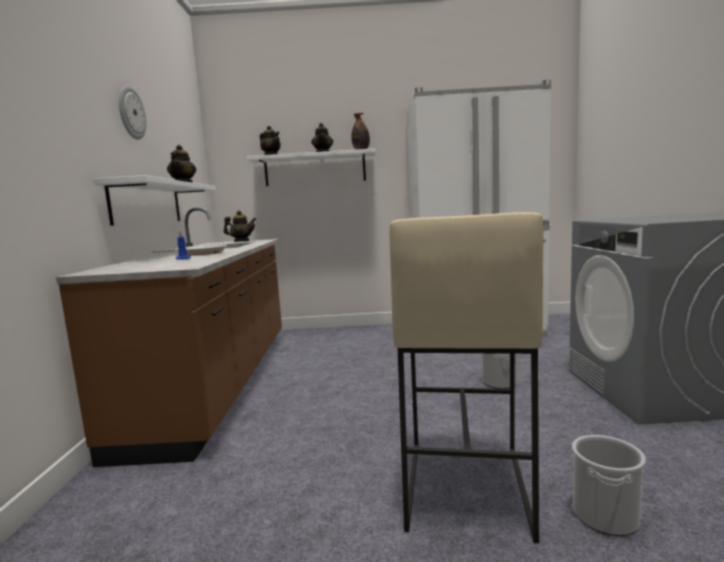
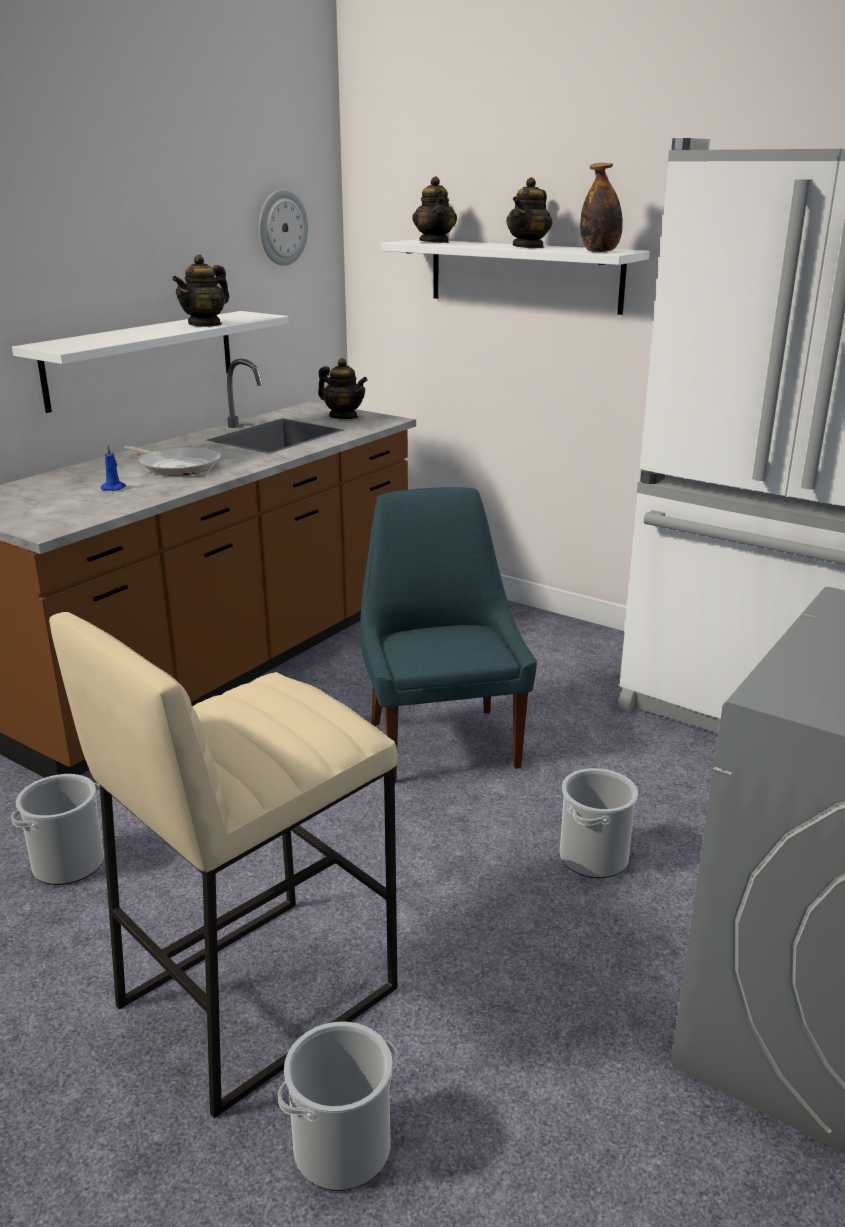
camera: 35 degrees right, 15 degrees up
(131, 113) = (113, 208): wall clock -> wall clock (282, 227)
(261, 490) = (68, 864): none -> bucket
(377, 372) = (441, 741): none -> blue chair

